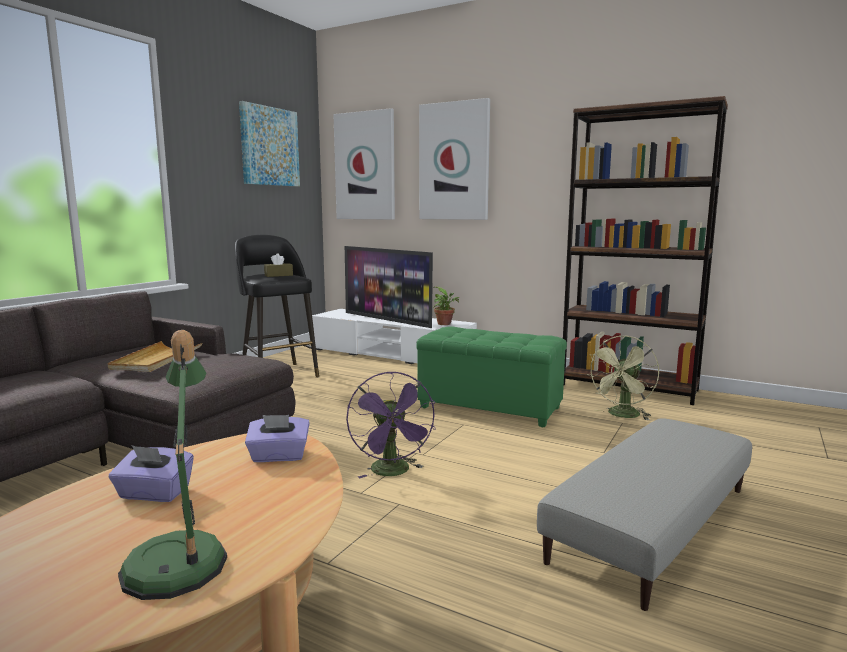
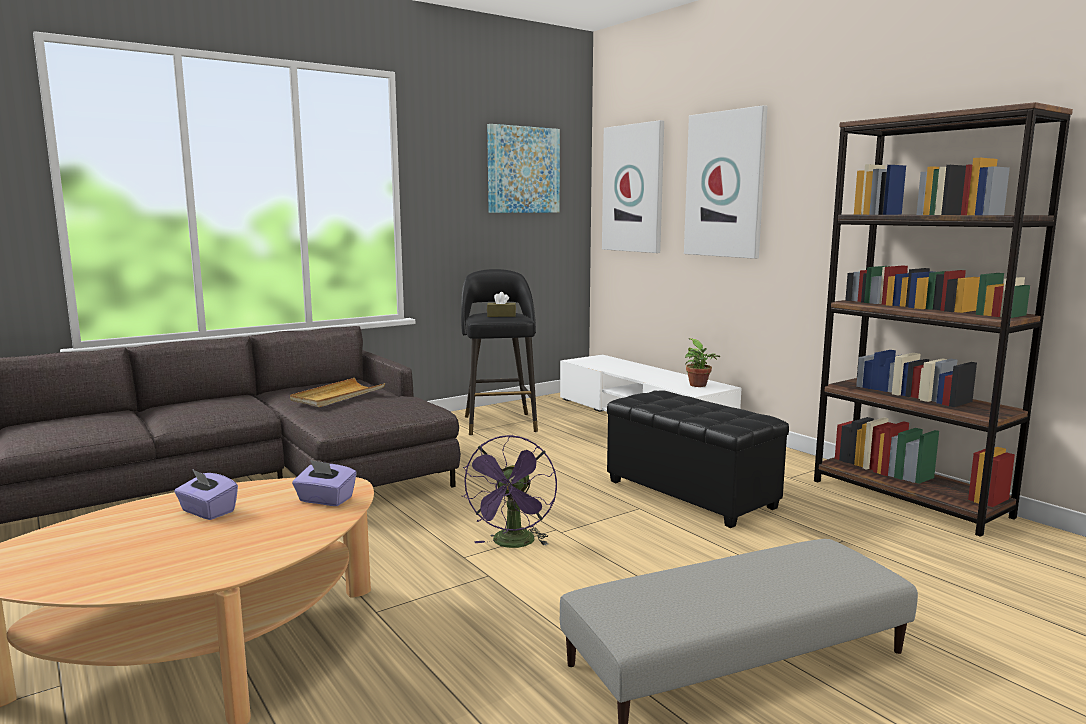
camera: 25 degrees right, 0 degrees up
(180, 556) = (172, 559): table lamp -> none
(387, 320) = (637, 374): television -> none
(490, 408) = (691, 495): green ottoman -> black ottoman
(622, 415) = (853, 532): green fan -> none

